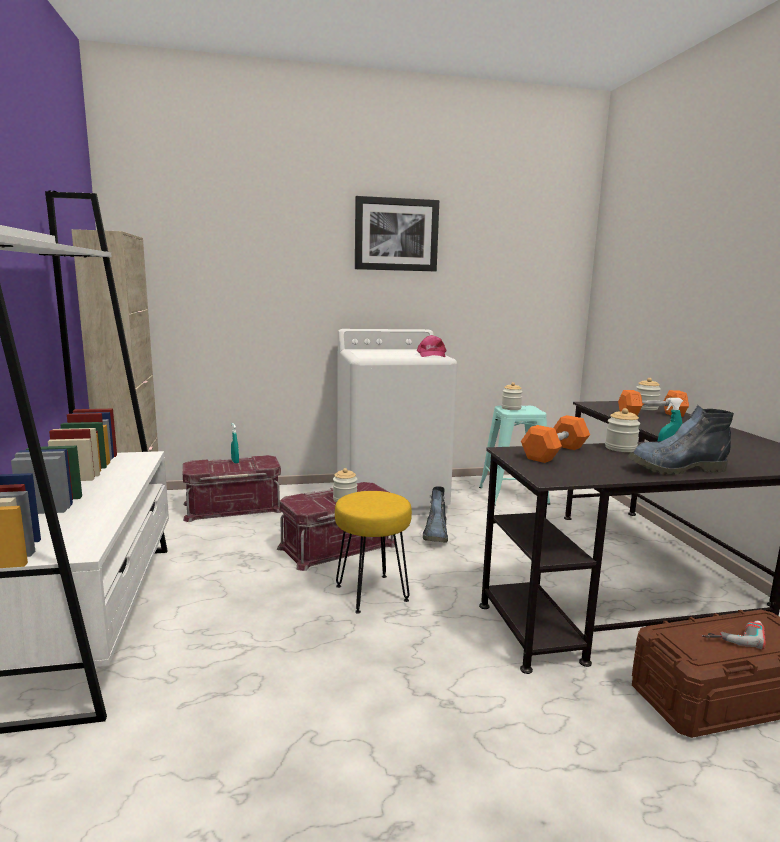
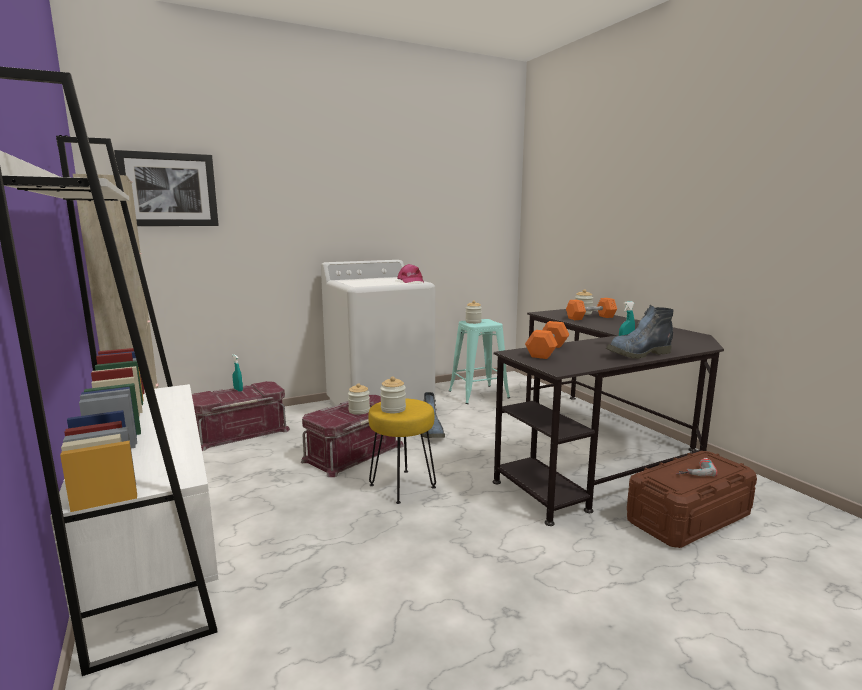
camera: 15 degrees left, 0 degrees up
(396, 234) = (366, 178): picture -> picture (169, 190)
(620, 448) = (590, 343): jar -> jar (393, 409)

